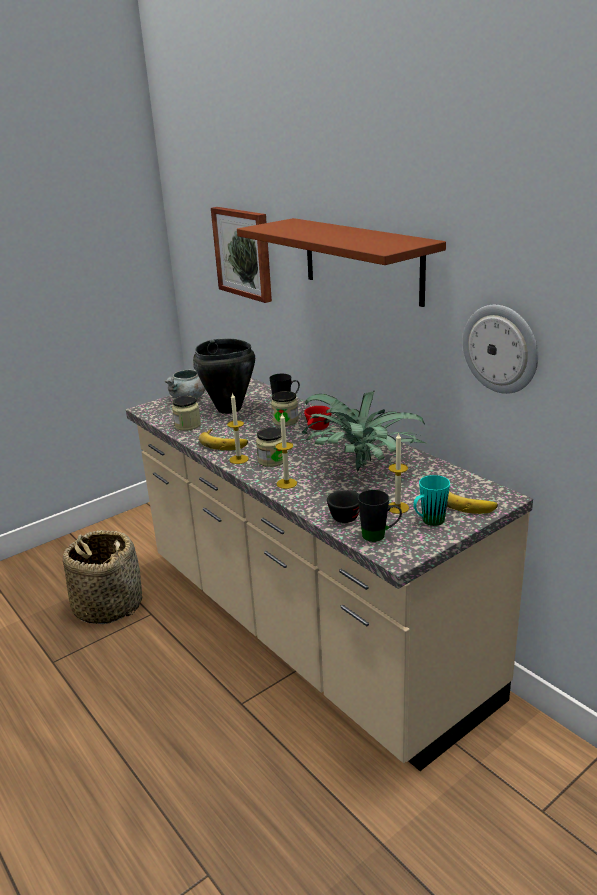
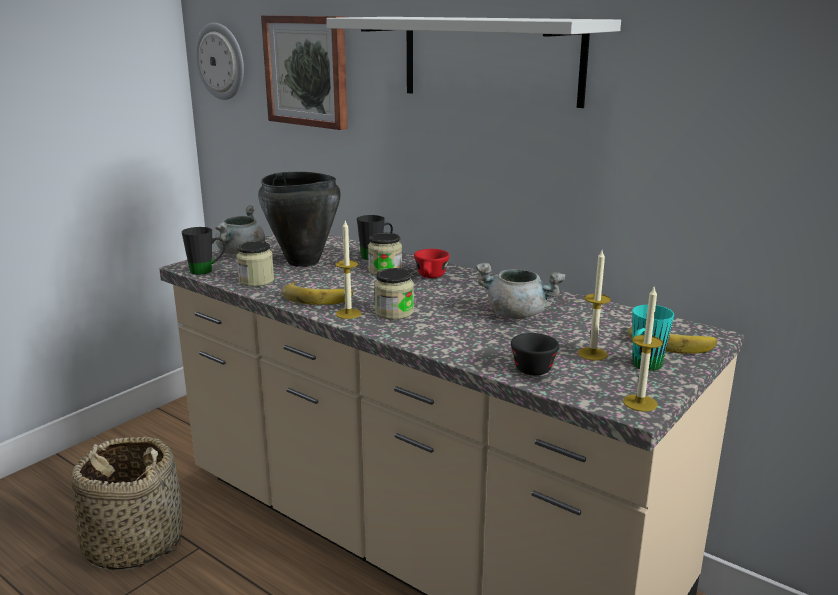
camera: 15 degrees left, 5 degrees down
(286, 483) = (430, 336): candle -> candle (640, 403)
(362, 260) = (490, 59): brown shelf -> white shelf
(363, 468) = (517, 314): potted plant -> grey cooking pot
(379, 536) = (593, 387): black mug -> black mug (207, 271)
(501, 348) = (698, 148): wall clock -> wall clock (221, 61)

